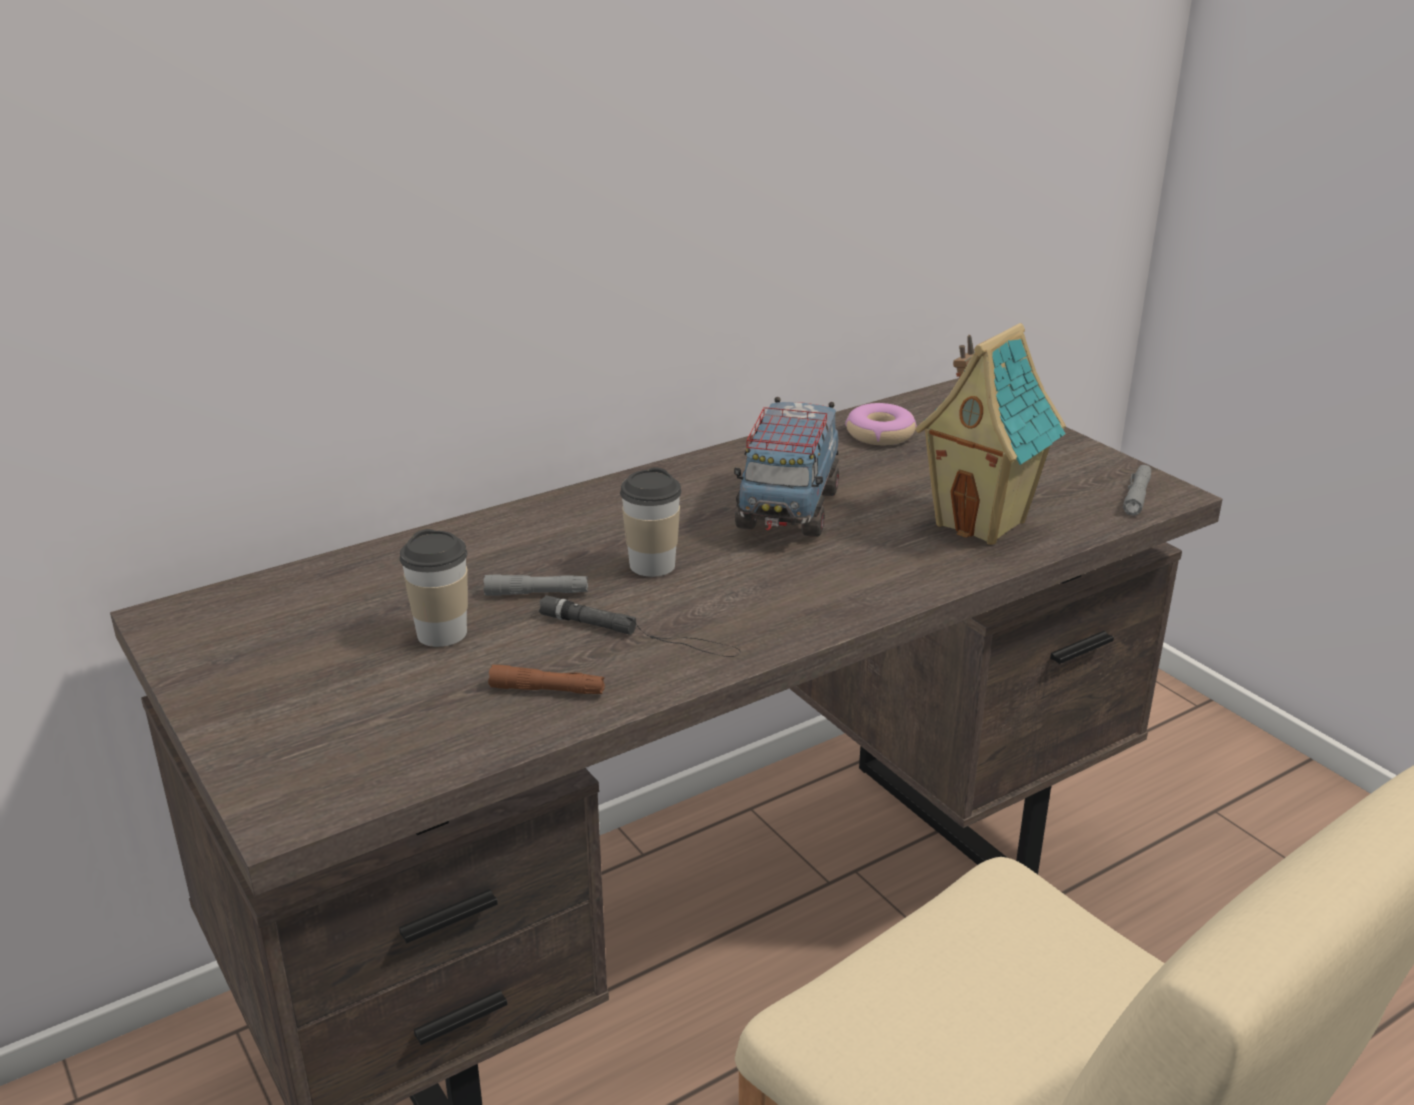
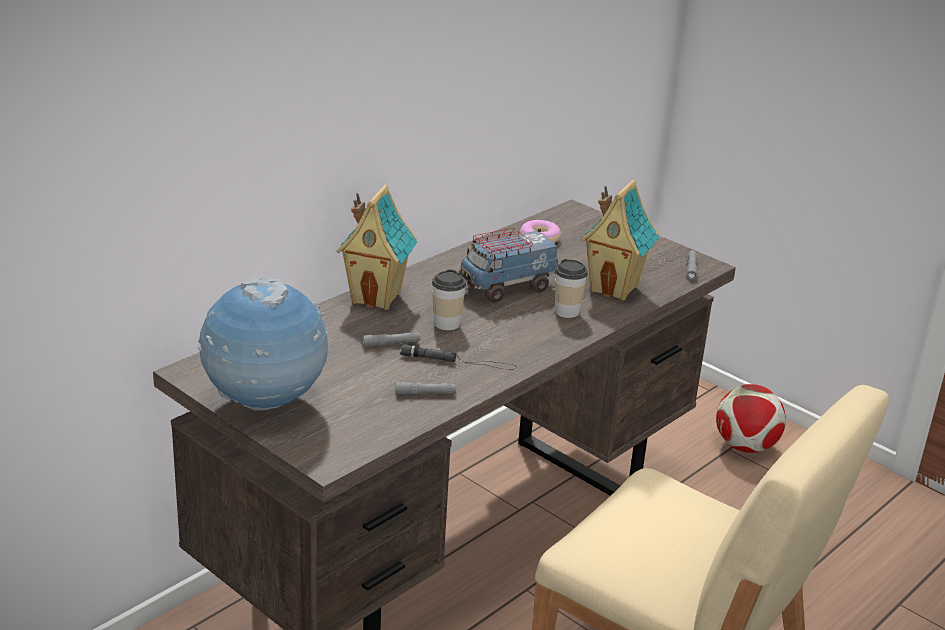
camera: 15 degrees left, 0 degrees up
(252, 686) = (265, 403): none -> globe
(442, 633) = (351, 369): cup -> cup (567, 312)
(547, 689) = (425, 393): brown flashlight -> grey flashlight
(557, 513) = (377, 297): none -> toy house
(787, 510) = (506, 288): toy truck -> toy truck turned 60 degrees clockwise
(1245, 809) = (745, 446): none -> football

